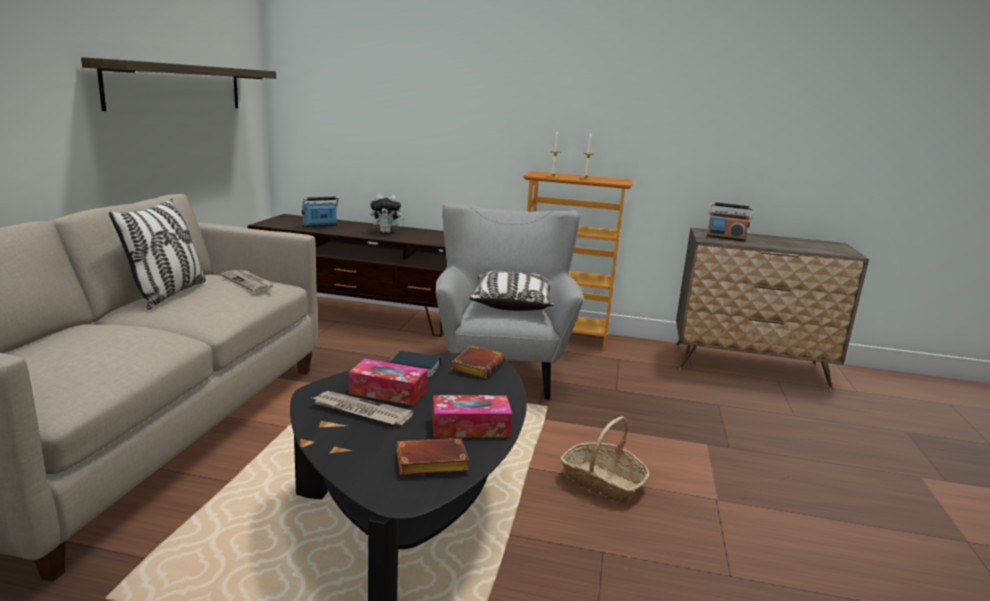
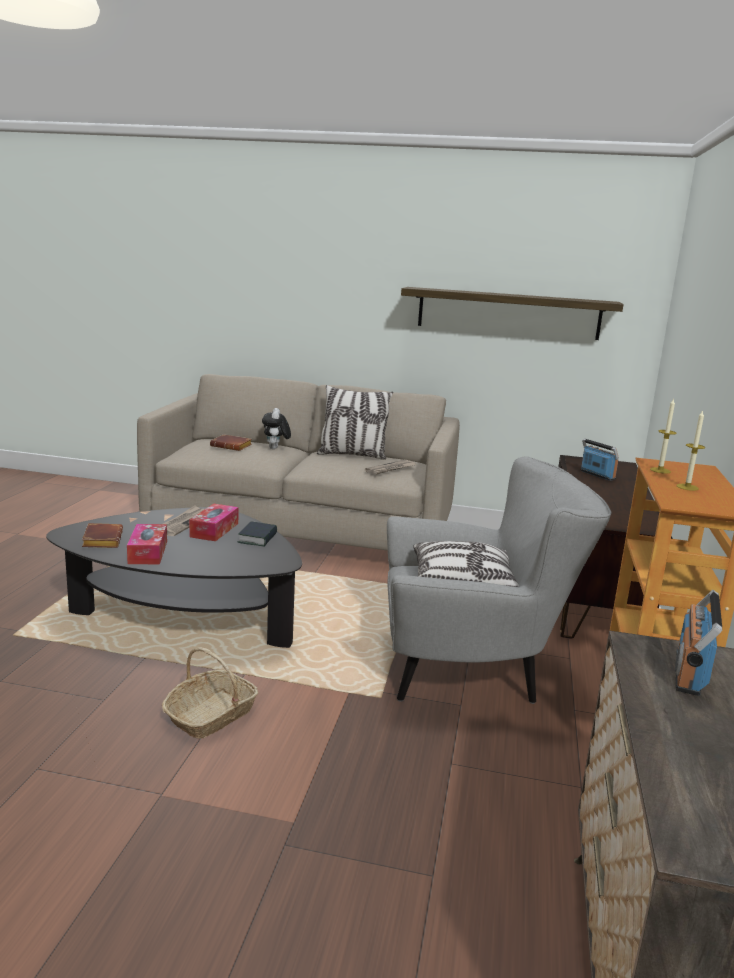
camera: 90 degrees right, 0 degrees up
(386, 232) = (609, 499): plush toy -> plush toy (275, 448)
(476, 366) = (265, 559): brown book -> brown book (232, 446)

